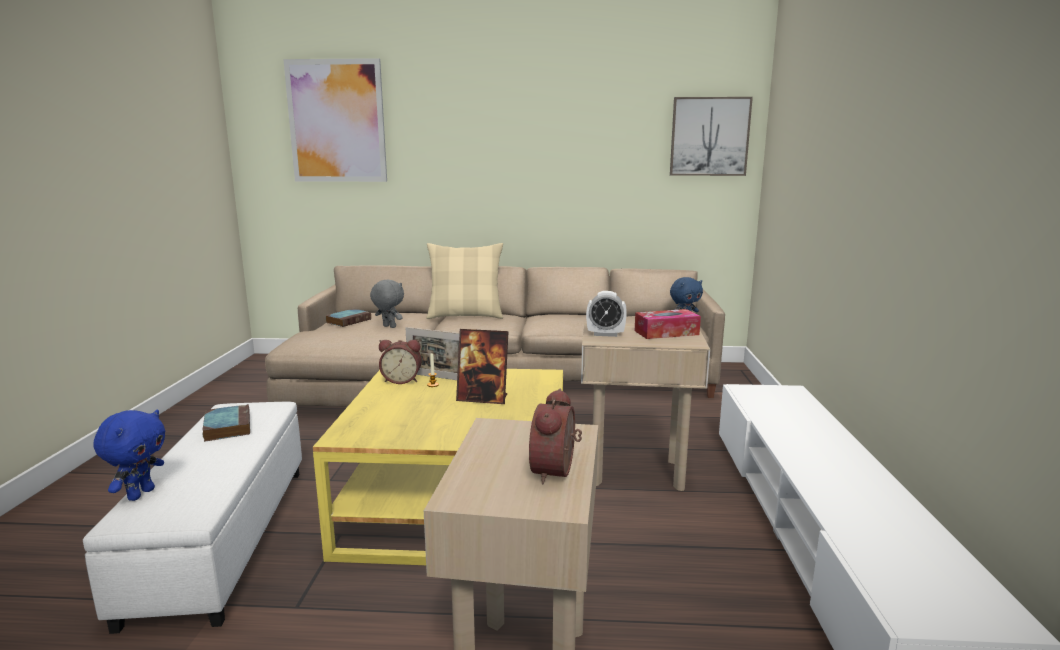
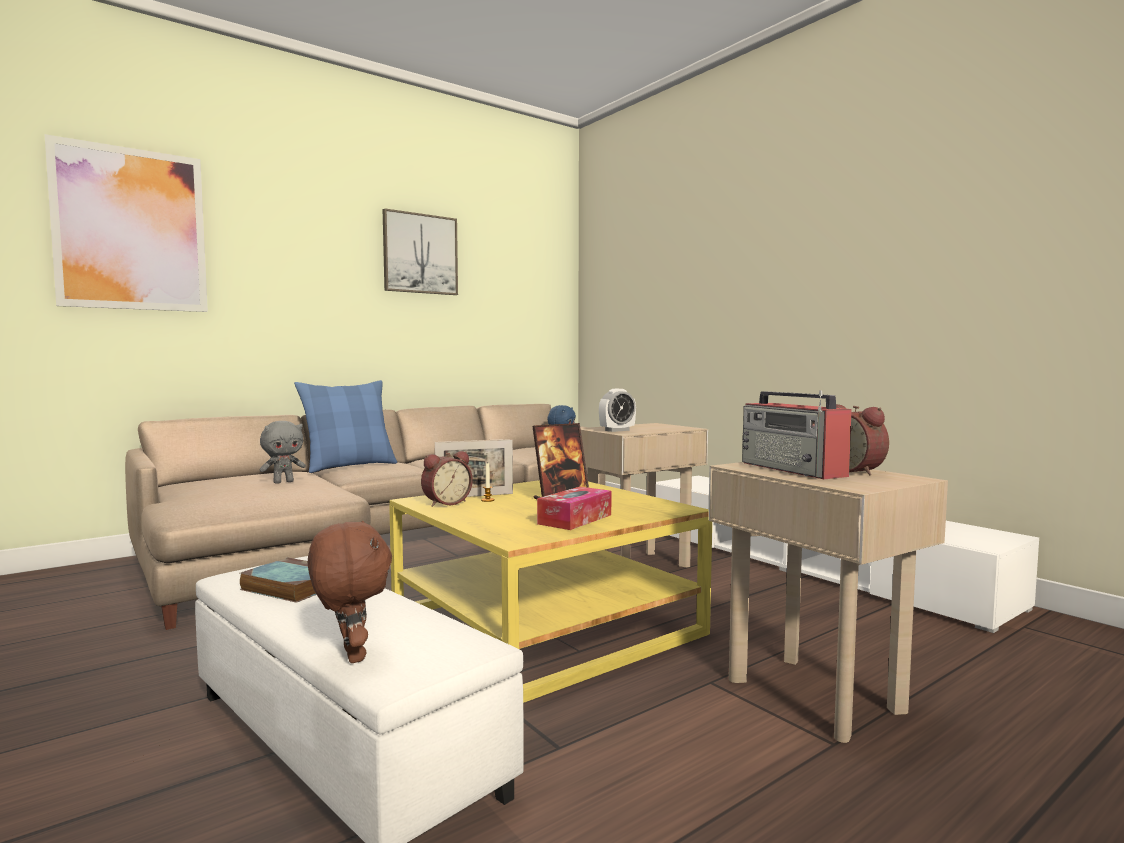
camera: 40 degrees left, 10 degrees down
(140, 494) = (350, 655): blue plush toy -> brown plush toy
(349, 320) = (211, 484): book -> none
(388, 327) = (283, 482): grey plush toy -> grey plush toy turned 150 degrees clockwise
(465, 316) = (349, 466): beige pillow -> blue pillow
(511, 449) = (793, 470): none -> radio
(666, 333) = (653, 426): tissue box -> tissue box (575, 519)
(709, 137) = (540, 284): picture -> picture (420, 254)

